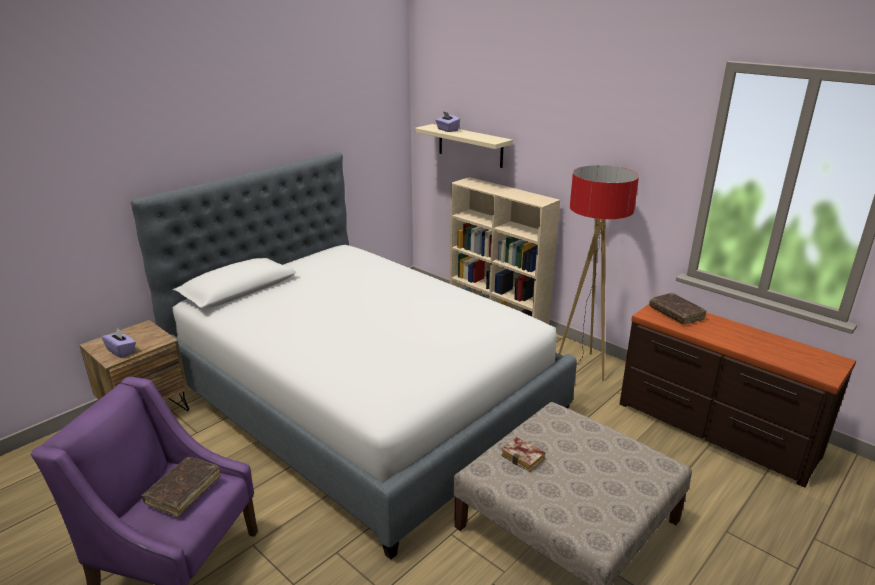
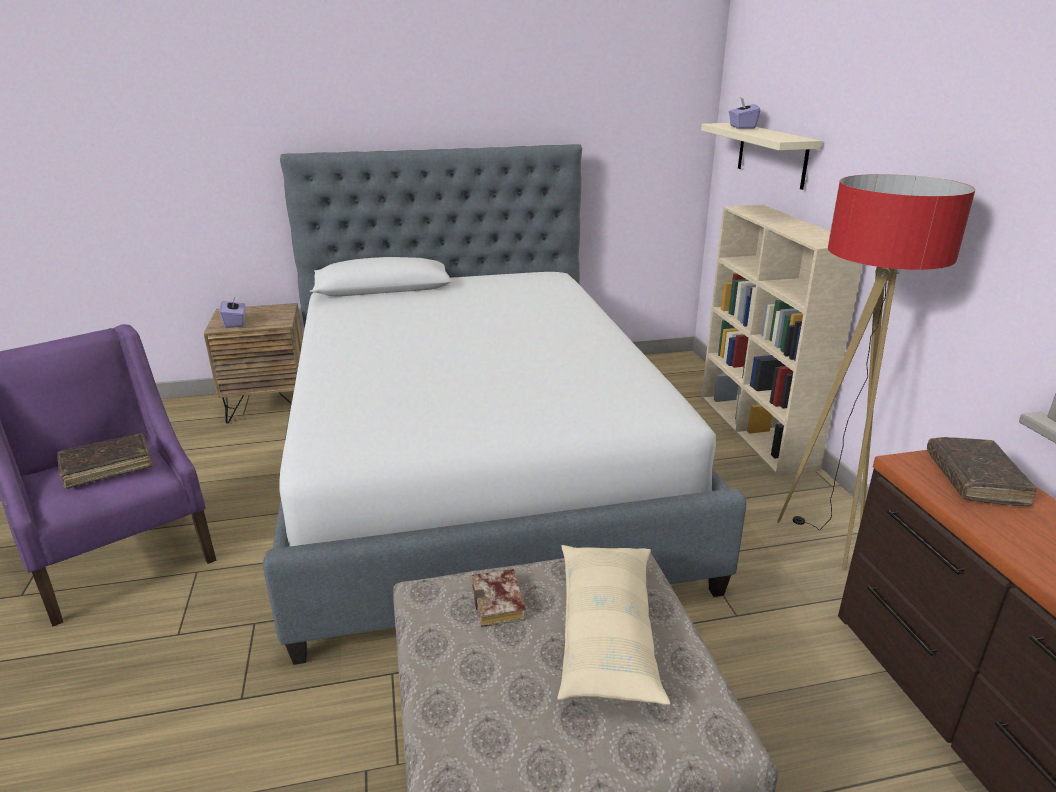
camera: 35 degrees right, 0 degrees up
(584, 447) = (608, 634): none -> beige pillow

